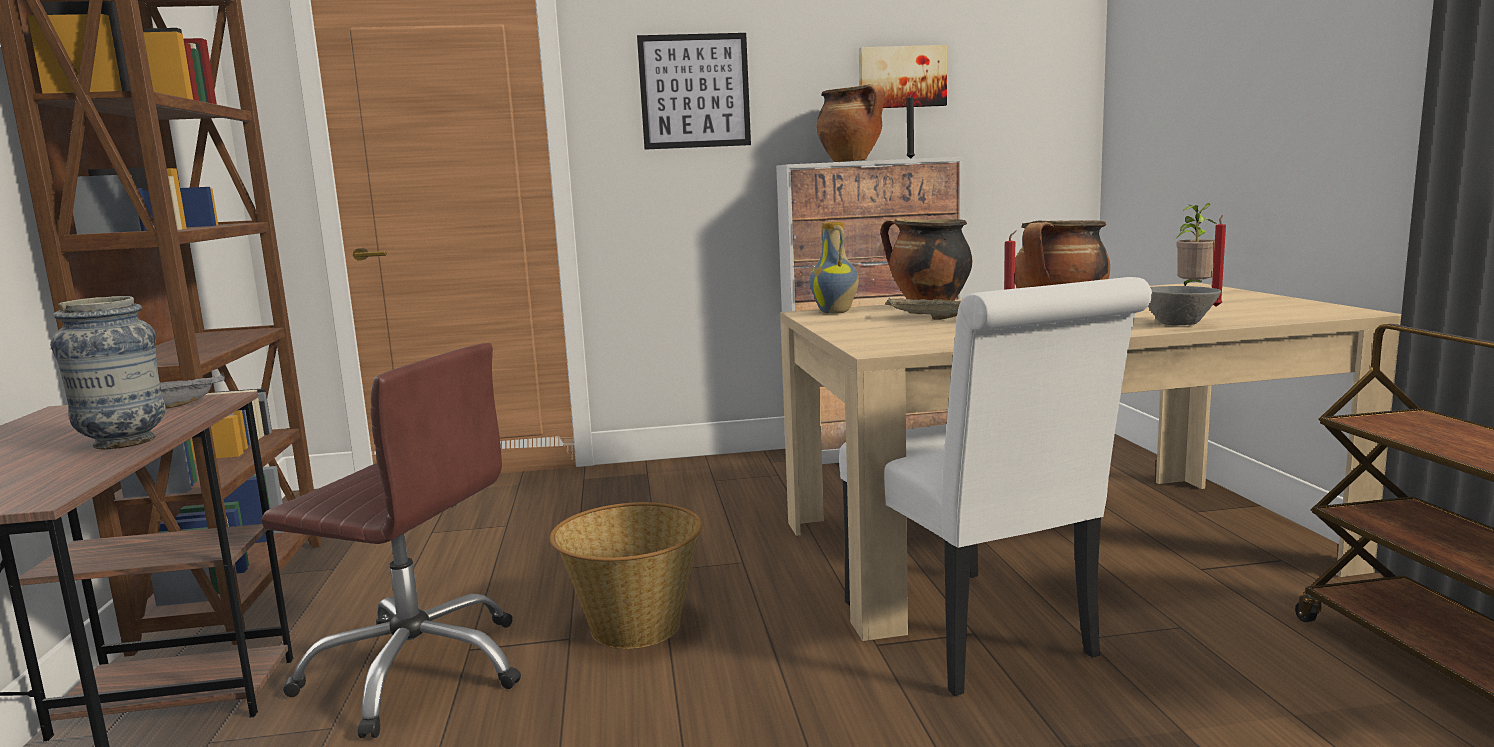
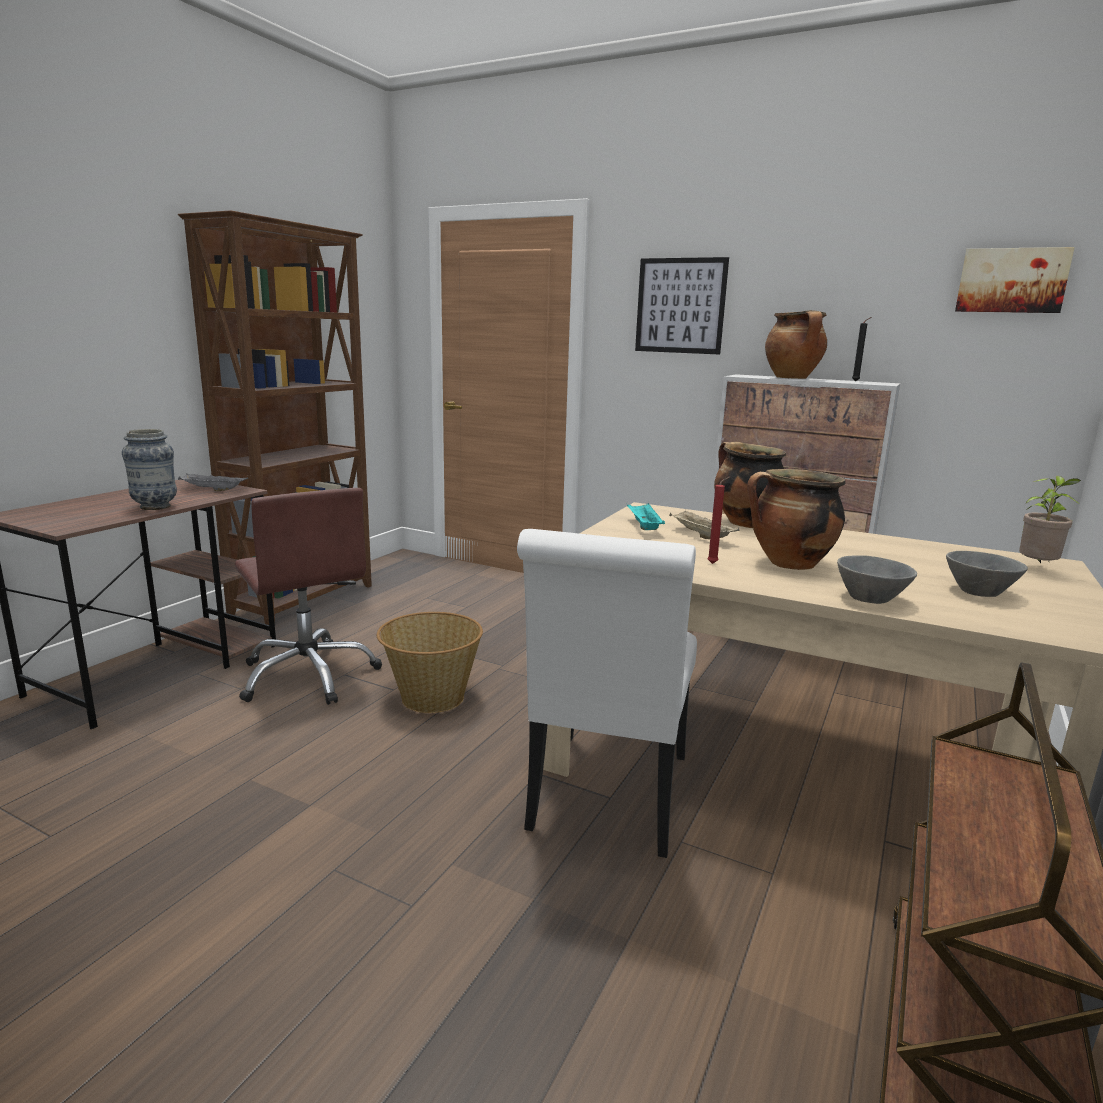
camera: 35 degrees right, 5 degrees up
(836, 312) = (663, 512): vase -> none
(861, 323) = (643, 527): none -> turquoise tray
(901, 77) = (872, 302): picture -> picture (1011, 280)
(1216, 306) = (981, 592): red candle -> grey bowl

